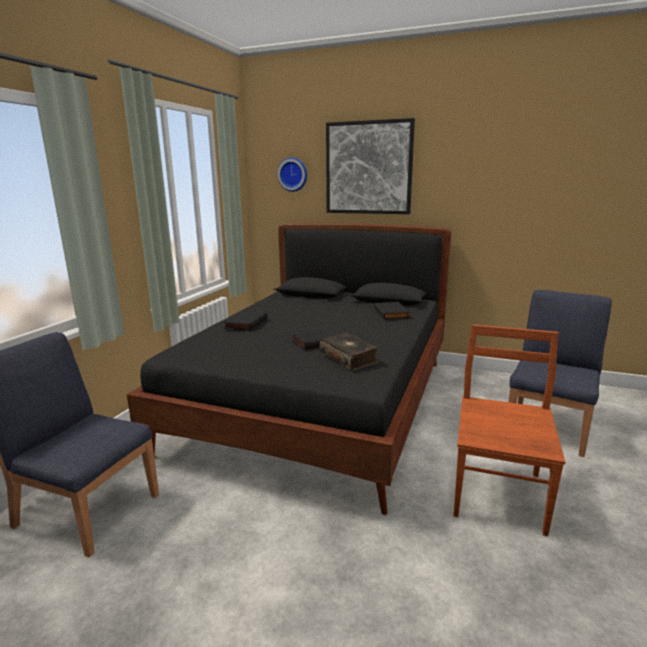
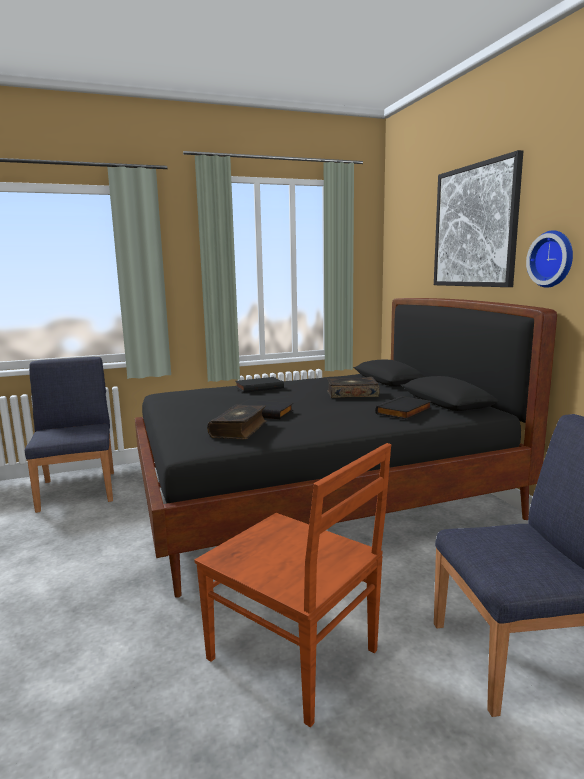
camera: 50 degrees right, 5 degrees down
(293, 174) = (414, 240): wall clock -> wall clock (553, 259)
(325, 310) = (352, 394): none -> book
(498, 492) = (295, 657): brown chair -> brown chair turned 60 degrees clockwise

